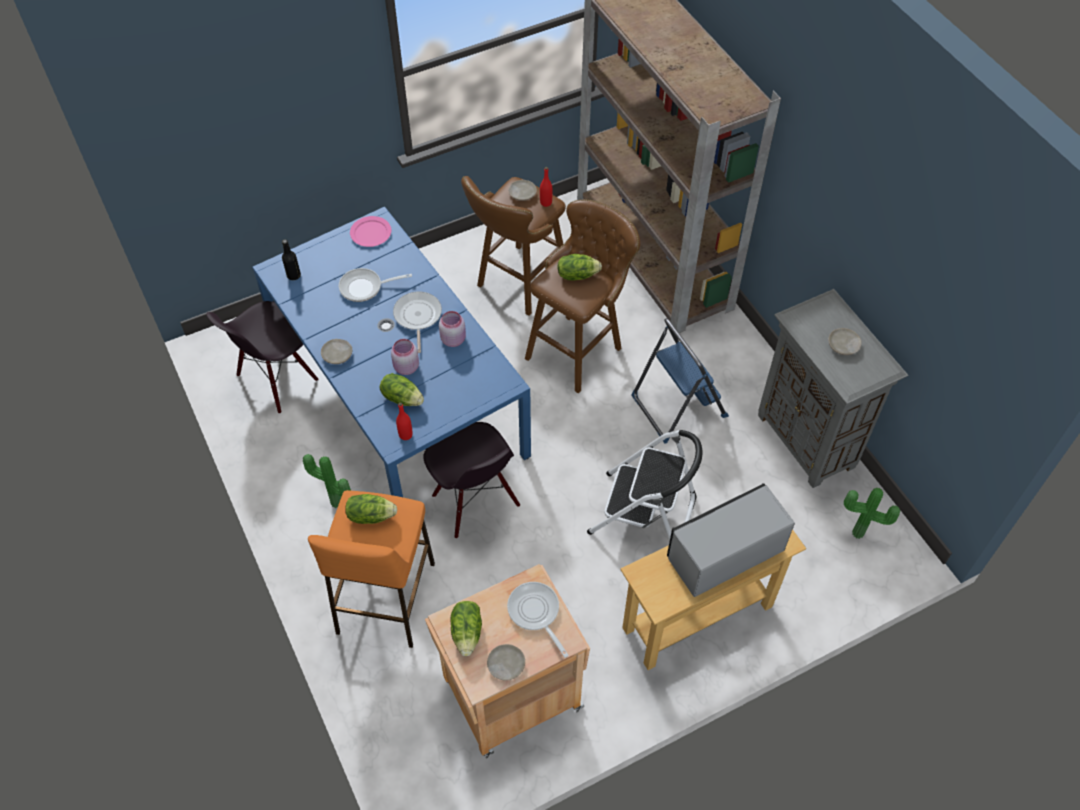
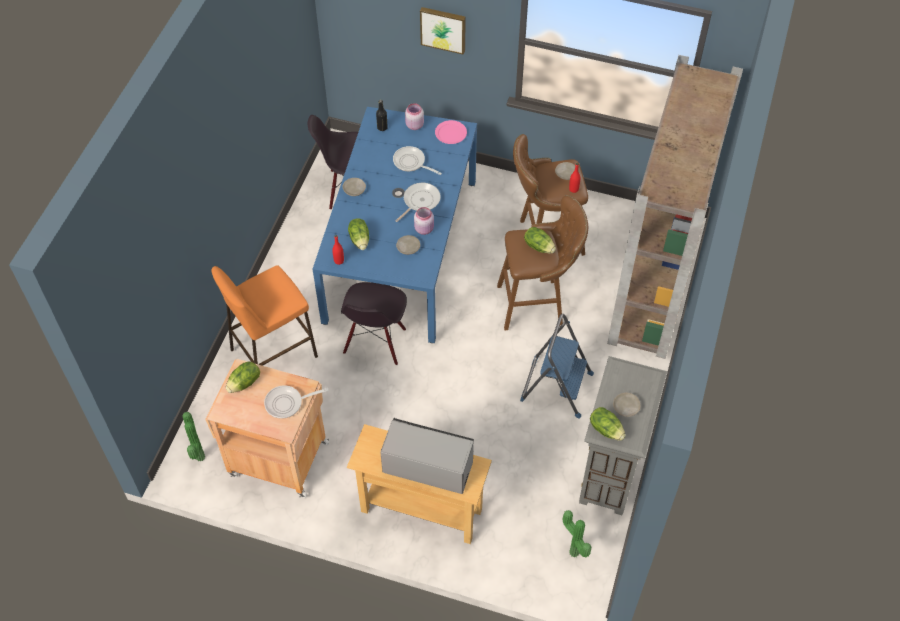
camera: 45 degrees right, 0 degrees up
(301, 115) = (443, 29): none -> picture
(335, 504) = (303, 282): potted plant -> potted plant (198, 457)
(371, 515) = (273, 288): lettuce -> lettuce (606, 429)
(405, 367) = (381, 224): pink jar -> pink jar (414, 125)
(505, 665) = (244, 414): beige plate -> beige plate (408, 247)
(535, 613) = (287, 403): frying pan -> frying pan turned 120 degrees counterclockwise
(646, 516) = (459, 431): step ladder -> none

